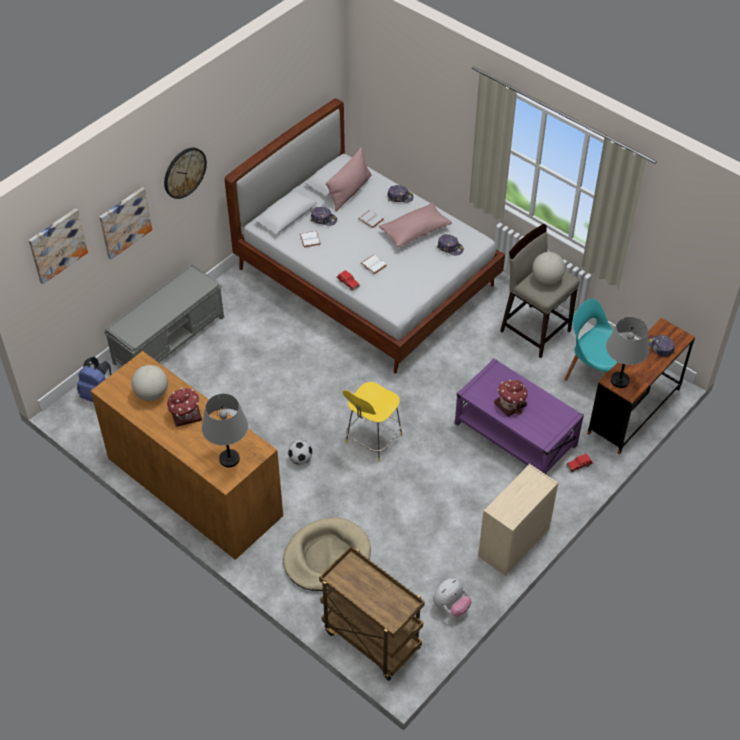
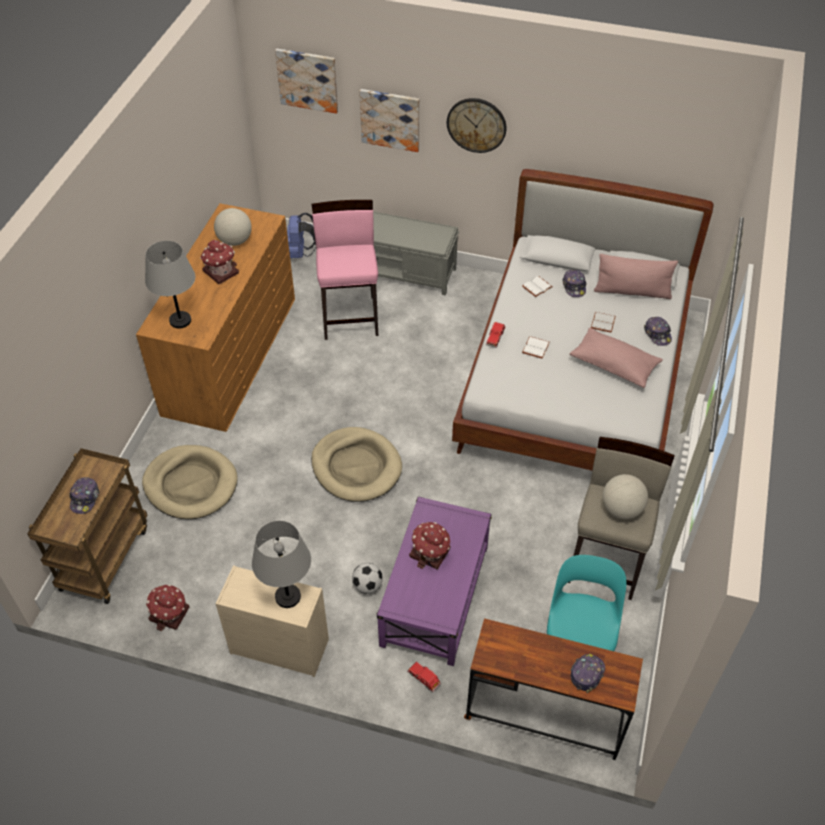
camera: 65 degrees right, 0 degrees up
(205, 388) = (350, 317): none -> pink stool
(300, 459) = (301, 419): football -> football (367, 586)
(372, 440) = (356, 467): yellow stool -> beige dog bed
(450, 248) = (612, 404): cap -> cap (85, 498)
(451, 606) = (170, 614): plush toy -> toy house
(619, 380) = (499, 642): grey table lamp -> grey table lamp (287, 596)

